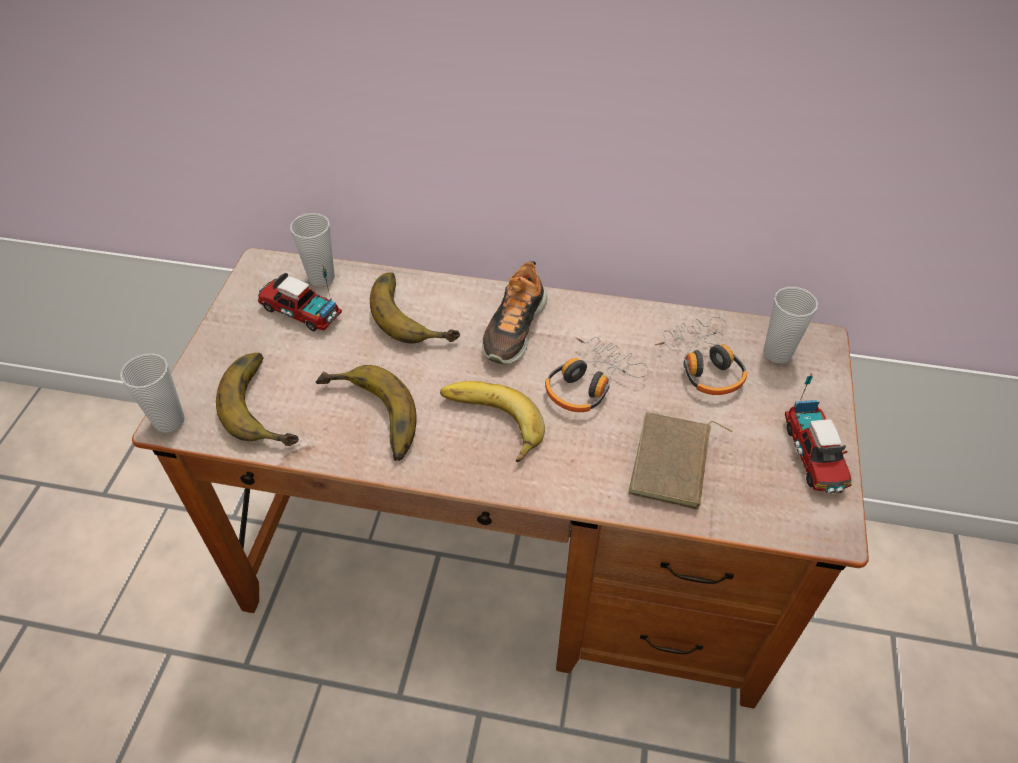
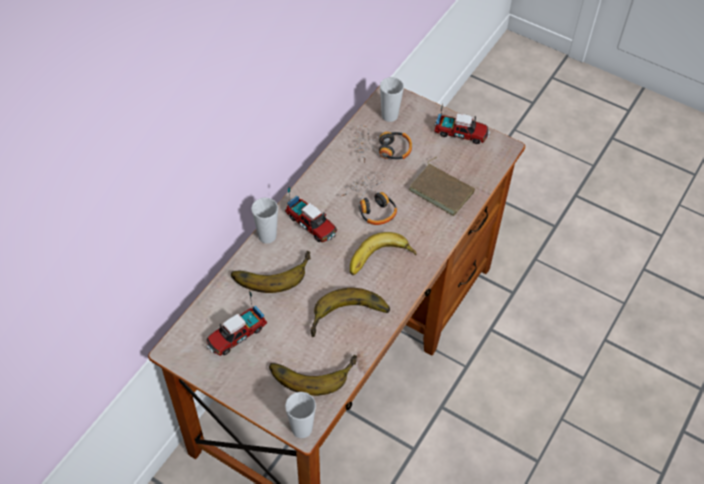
camera: 70 degrees left, 5 degrees up
(321, 278) = (208, 315): cup -> cup (267, 236)
(514, 328) = (311, 225): shoe -> toy truck

